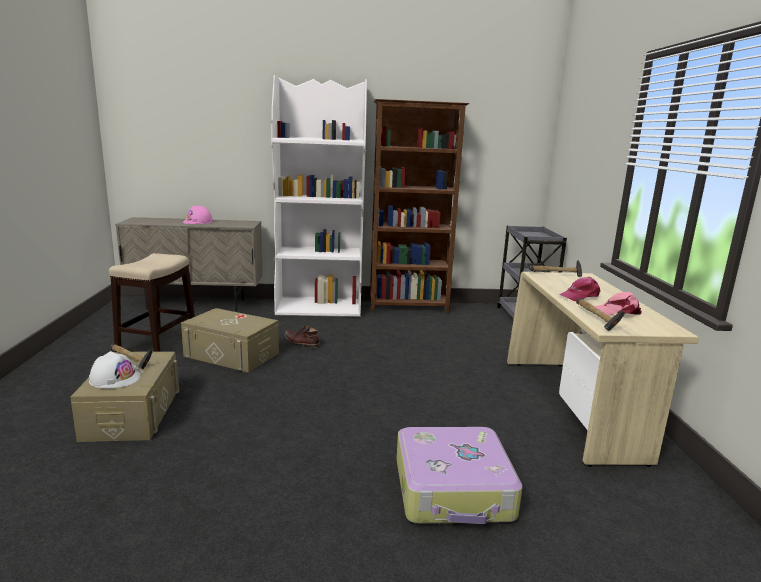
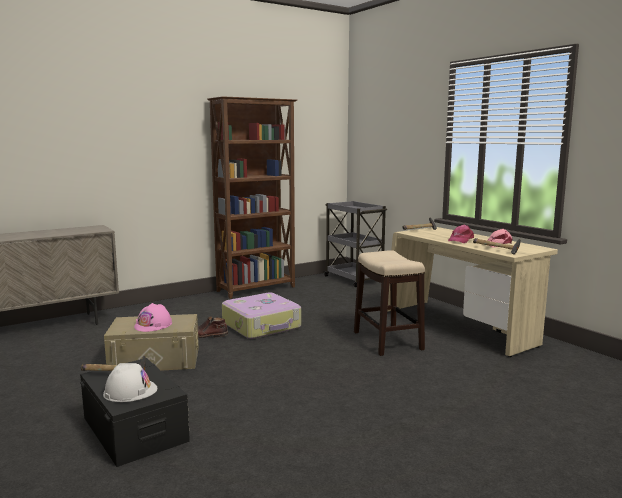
camera: 30 degrees left, 5 degrees down
(132, 413) = (134, 429): beige storage box -> black storage box
(158, 343) = (58, 370): stool -> stool (387, 340)
(198, 222) = (39, 233): pink hard hat -> pink hard hat (153, 325)
(320, 308) = (179, 305): white bookcase -> none
(454, 490) = (459, 394): suitcase -> suitcase (262, 325)

